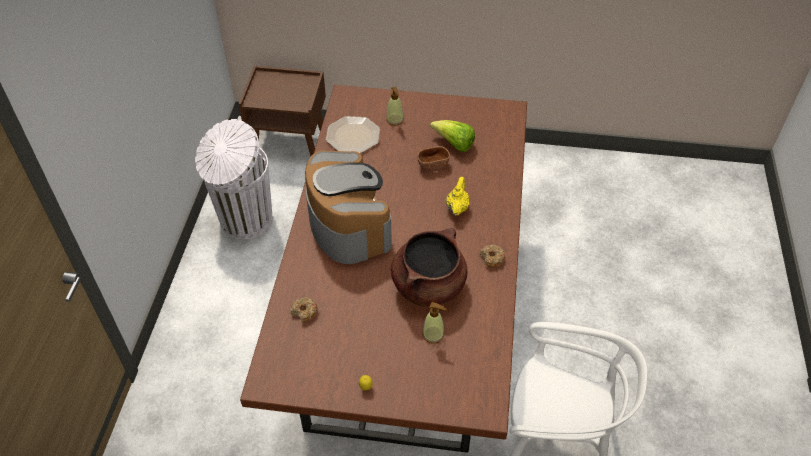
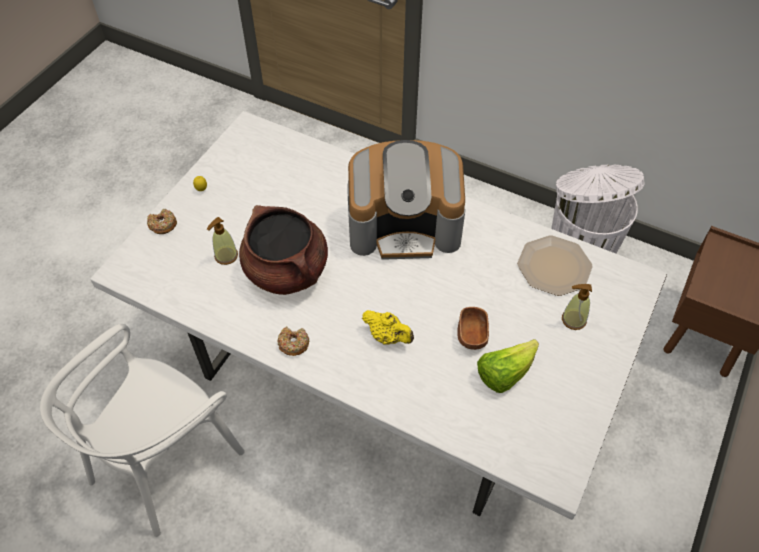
camera: 110 degrees right, 5 degrees up
(304, 312) = (308, 166): donut -> donut (163, 225)
(405, 321) = (380, 373): brown dining table -> white dining table

